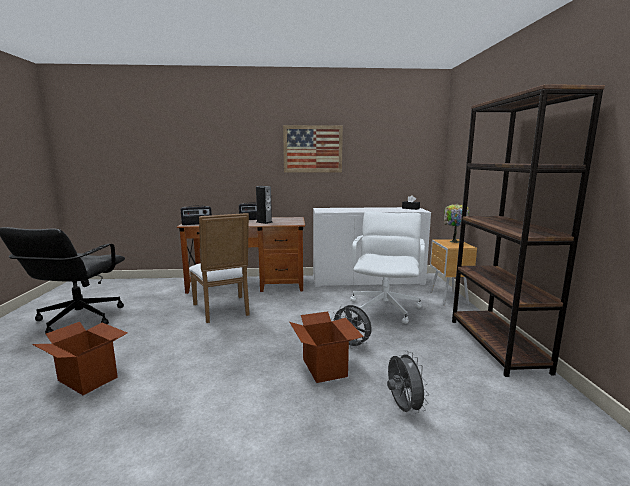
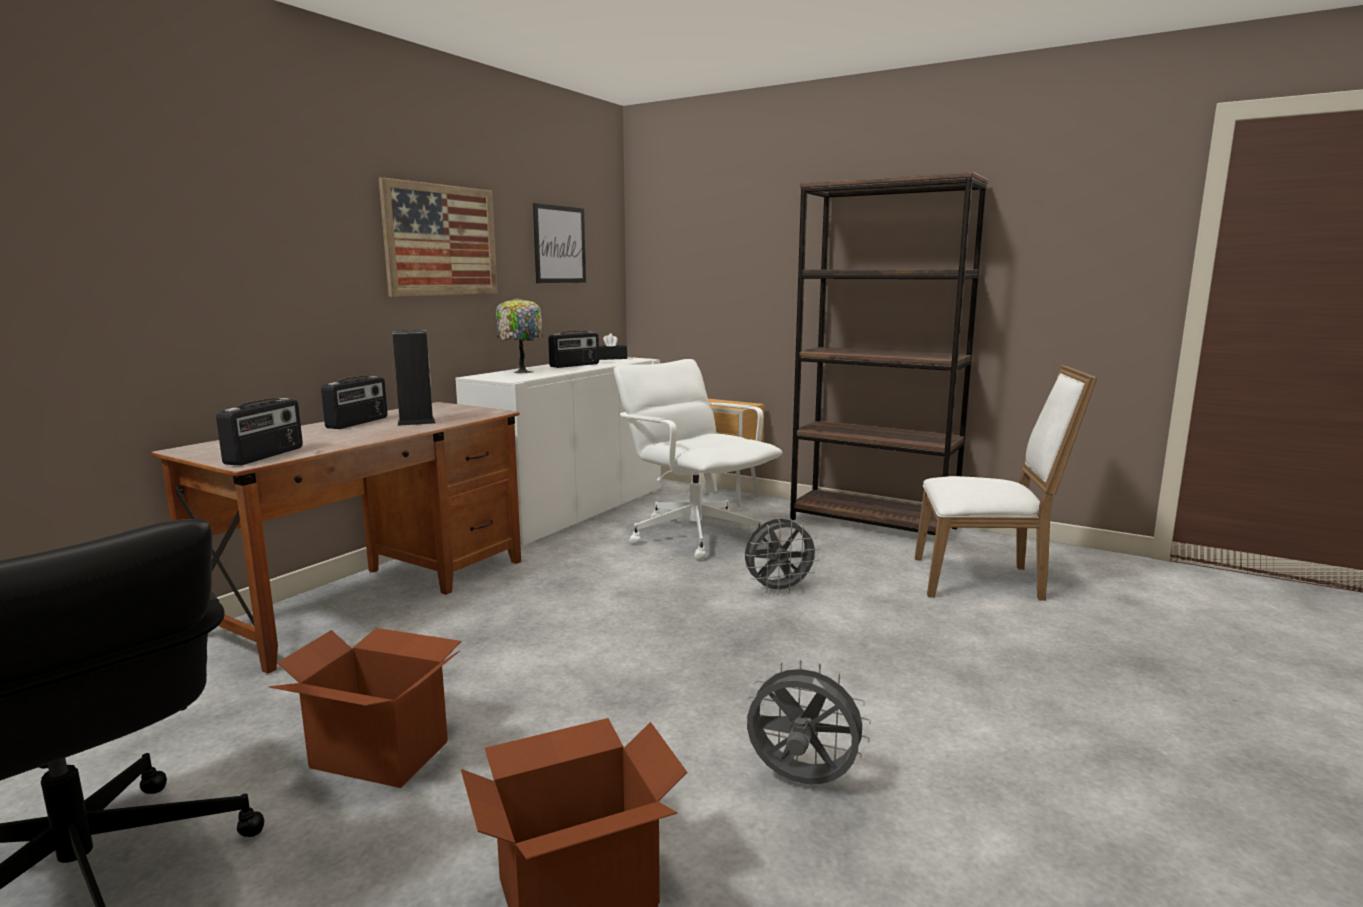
camera: 55 degrees left, 0 degrees up
(223, 310) = (470, 651): white chair -> white chair (985, 580)
(325, 367) = (821, 625): cardboard box -> cardboard box (381, 753)
(376, 209) = (575, 365): none -> radio
(388, 148) = (559, 244): none -> picture
(402, 408) = (962, 613): grey fan -> grey fan (801, 782)
(454, 241) = (716, 401): table lamp -> table lamp (521, 372)

